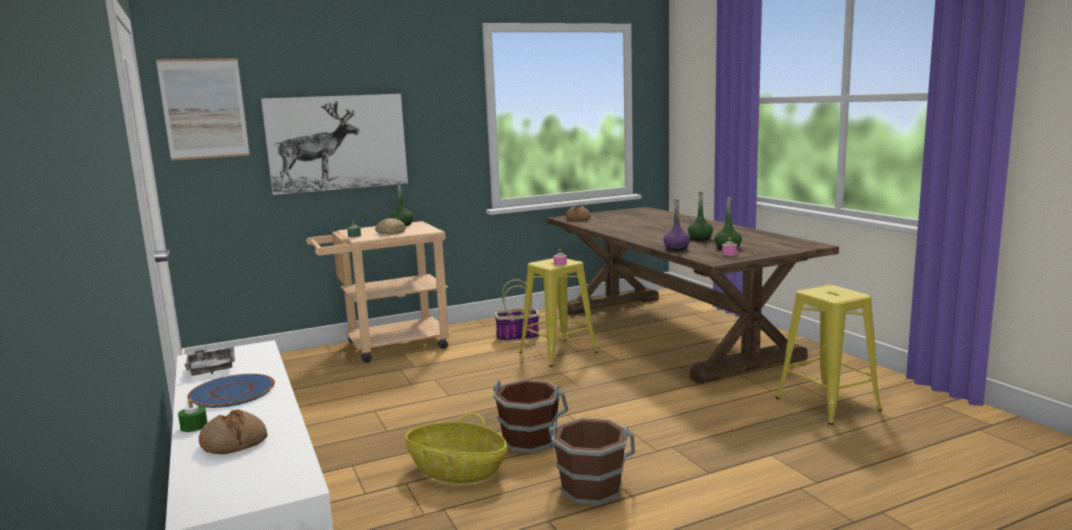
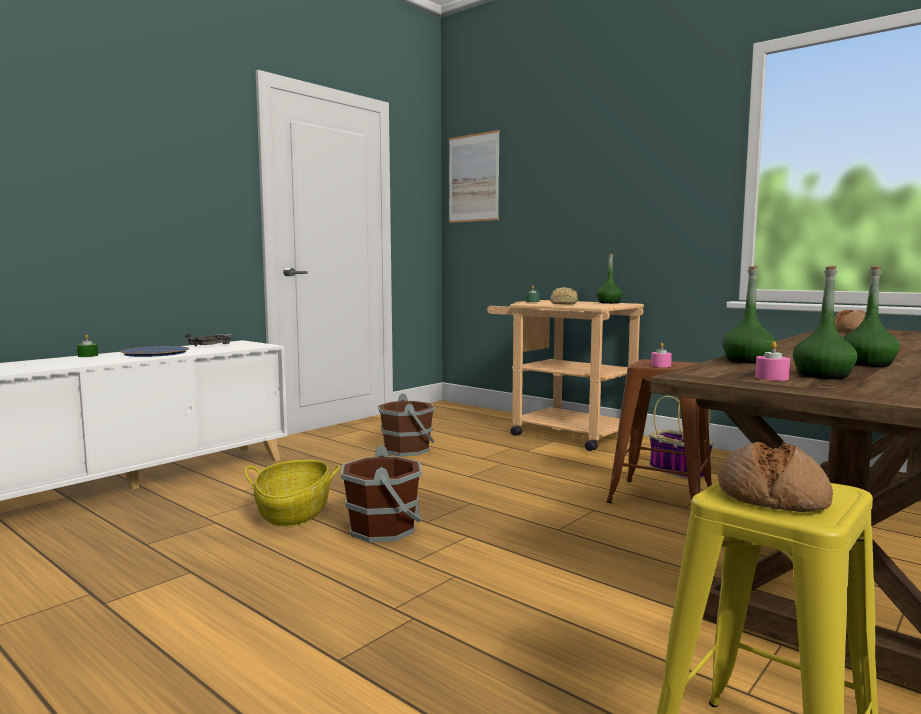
camera: 65 degrees right, 5 degrees down
(234, 443) = (48, 363): bread -> bread (772, 496)
(337, 142) = (568, 208): picture -> none
(558, 352) = (660, 498): yellow stool -> brown stool
(591, 487) = (272, 581): brown bucket -> brown bucket (407, 449)
(676, 248) = (747, 361): purple bottle -> green bottle

